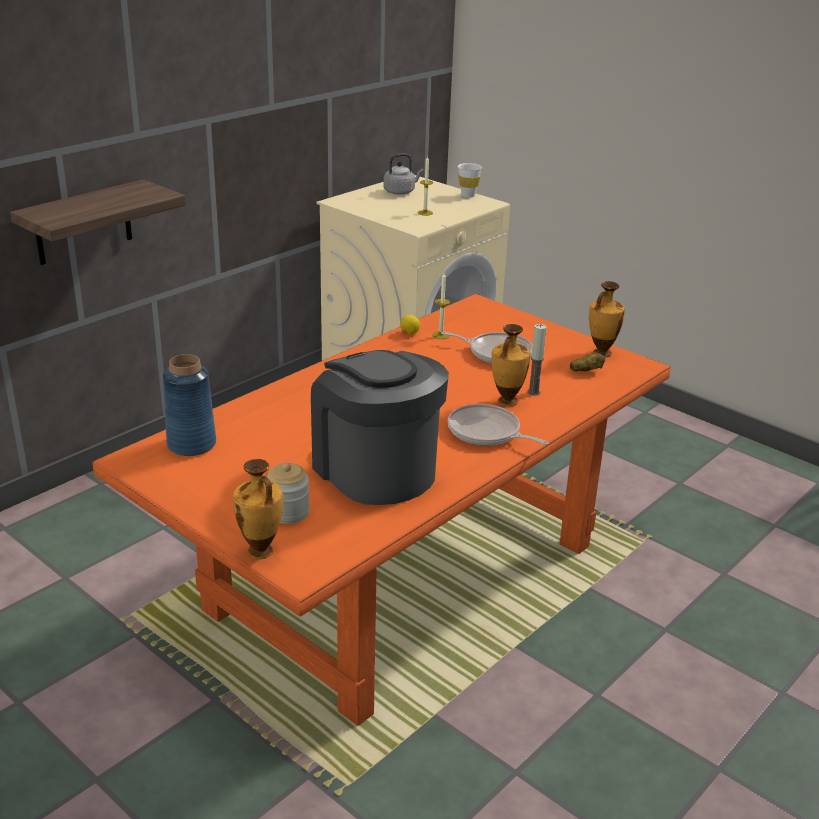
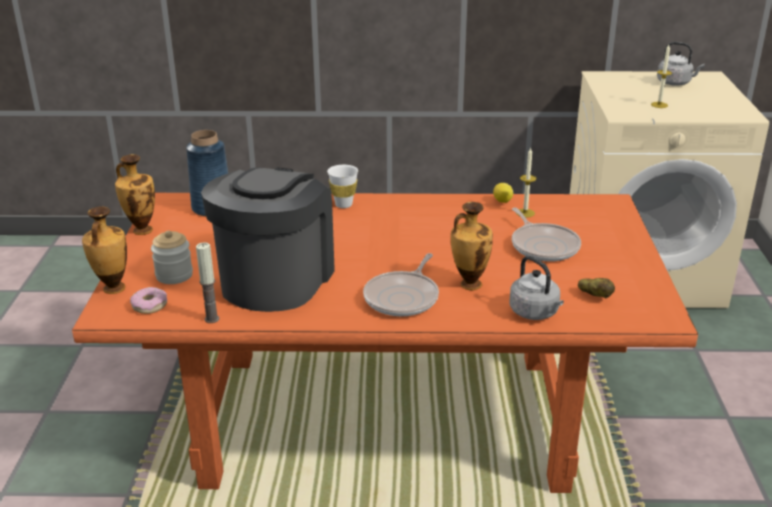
camera: 50 degrees right, 0 degrees up
(83, 223) = (326, 32): shelf -> none
(323, 544) = (150, 305): none -> donut
(468, 195) = (738, 103): white cup -> white cup (343, 205)
(487, 432) = (403, 297): frying pan -> frying pan turned 150 degrees counterclockwise
(533, 392) = (508, 288): candle -> candle (212, 319)
(578, 399) = (535, 313): none -> grey kettle
(601, 353) = (644, 289): vase -> vase (141, 230)

